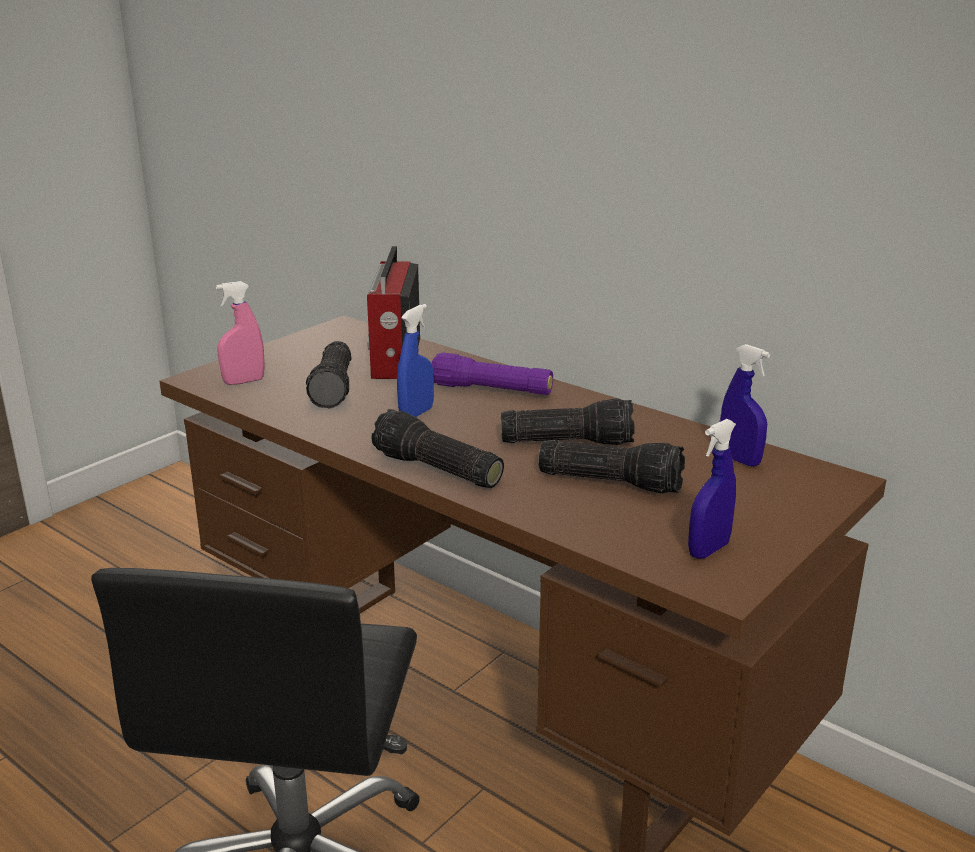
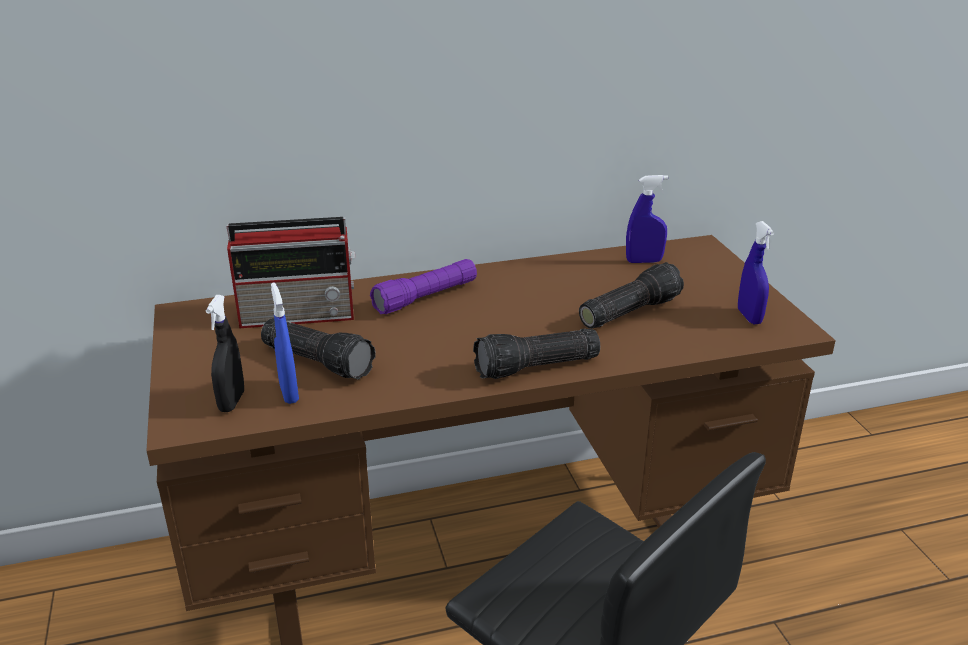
camera: 55 degrees left, 5 degrees up
(244, 381) = (232, 402): pink spray bottle -> black spray bottle
(394, 359) = (300, 314): radio -> radio turned 45 degrees counterclockwise
(416, 413) = (425, 342): blue spray bottle -> blue spray bottle (289, 393)
(568, 441) = (550, 302): flashlight -> none

